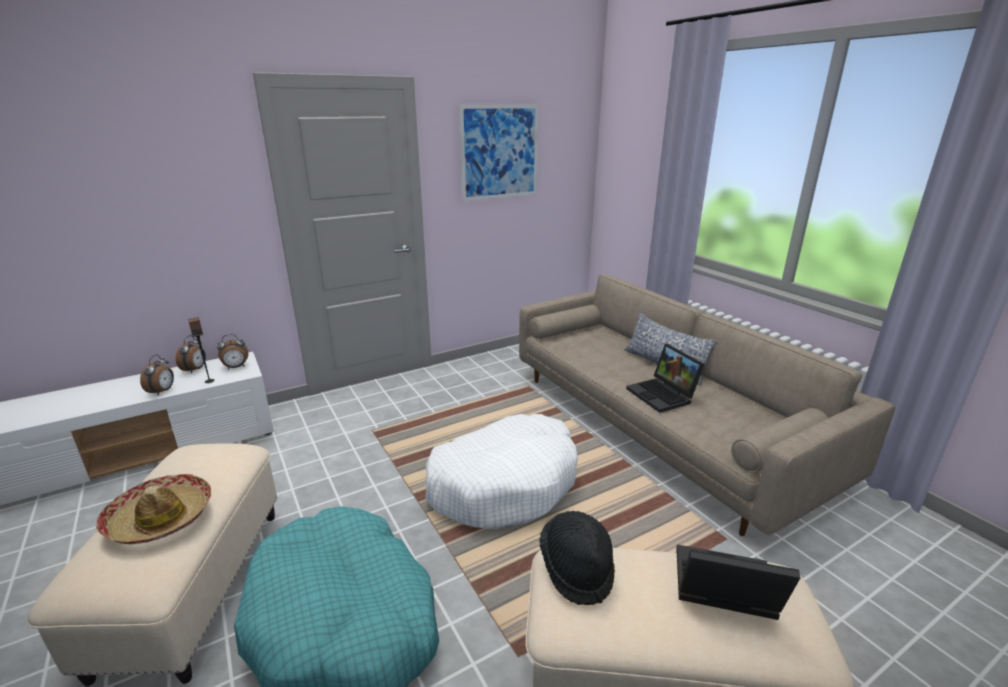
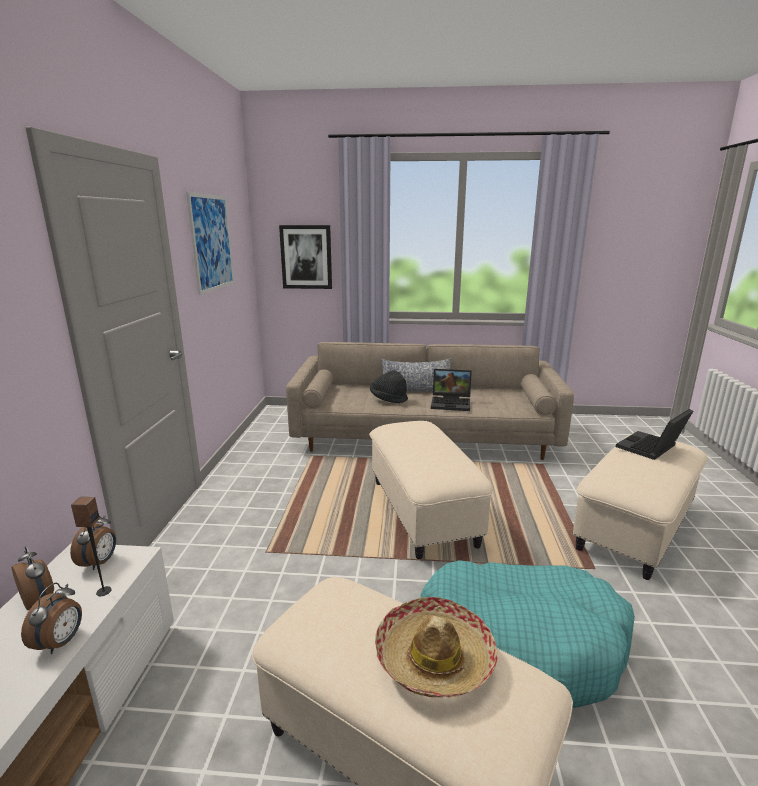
camera: 55 degrees left, 5 degrees down
(162, 391) = (61, 642): alarm clock -> alarm clock turned 60 degrees clockwise
(504, 483) = (424, 512): white dog bed -> beige ottoman
(576, 569) = (619, 476): black hat -> black hat (388, 399)
(636, 174) = (306, 257): none -> picture

